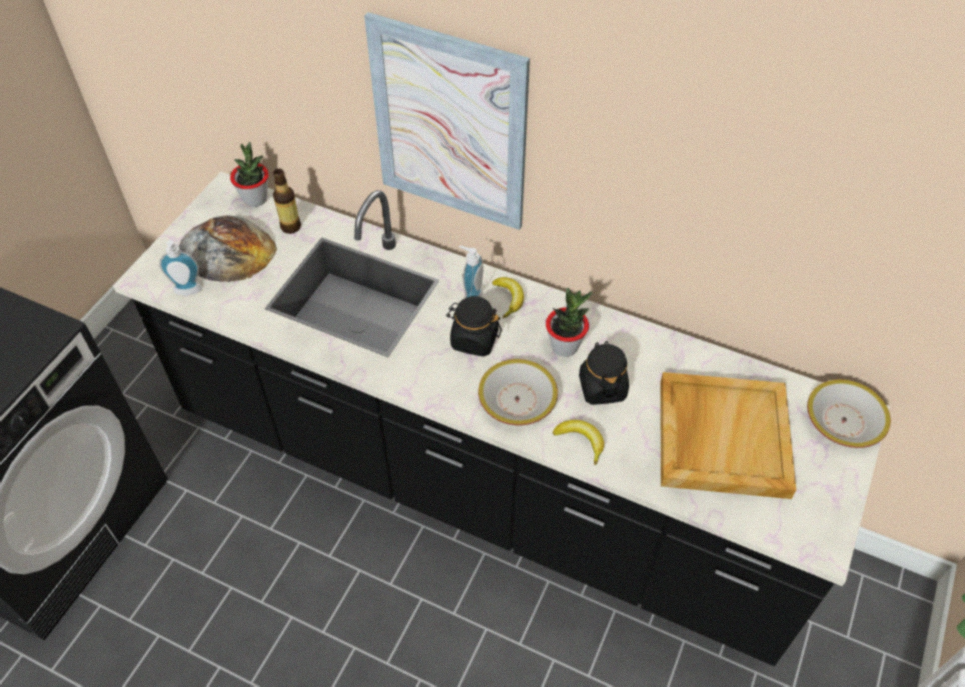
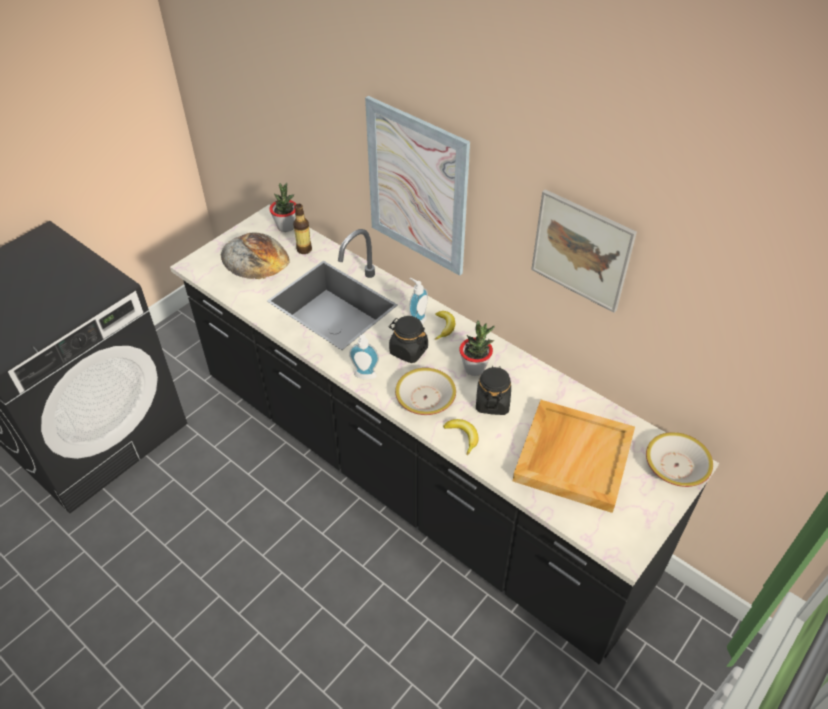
camera: 15 degrees right, 5 degrees down
(187, 292) = (218, 280): soap dispenser -> soap dispenser (364, 377)
(698, 179) = (581, 250): none -> picture

